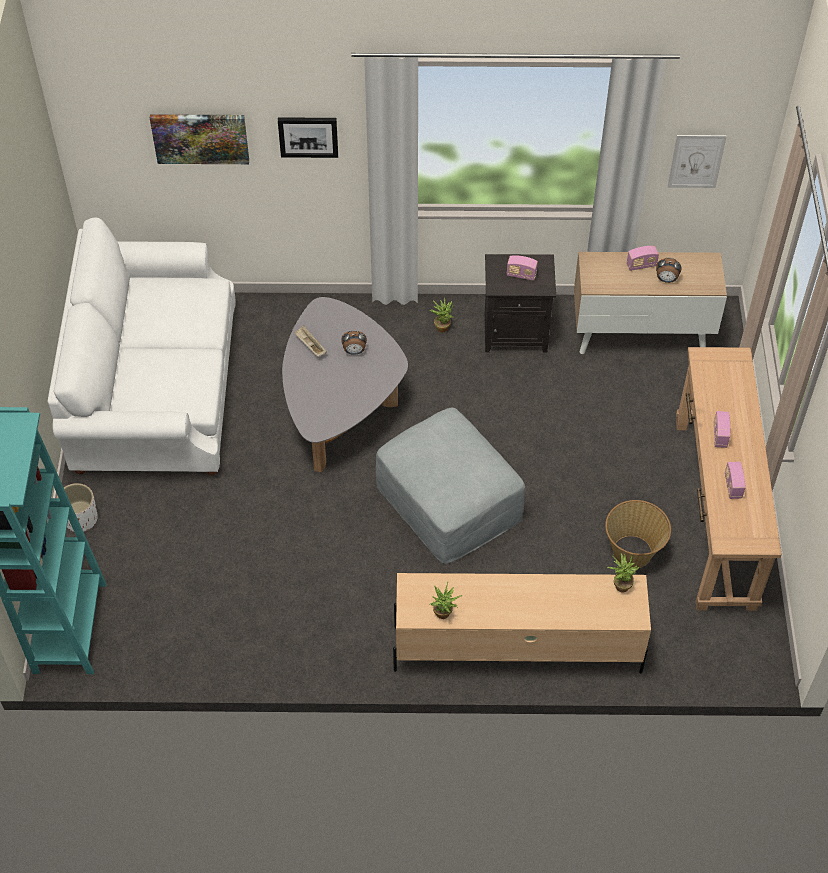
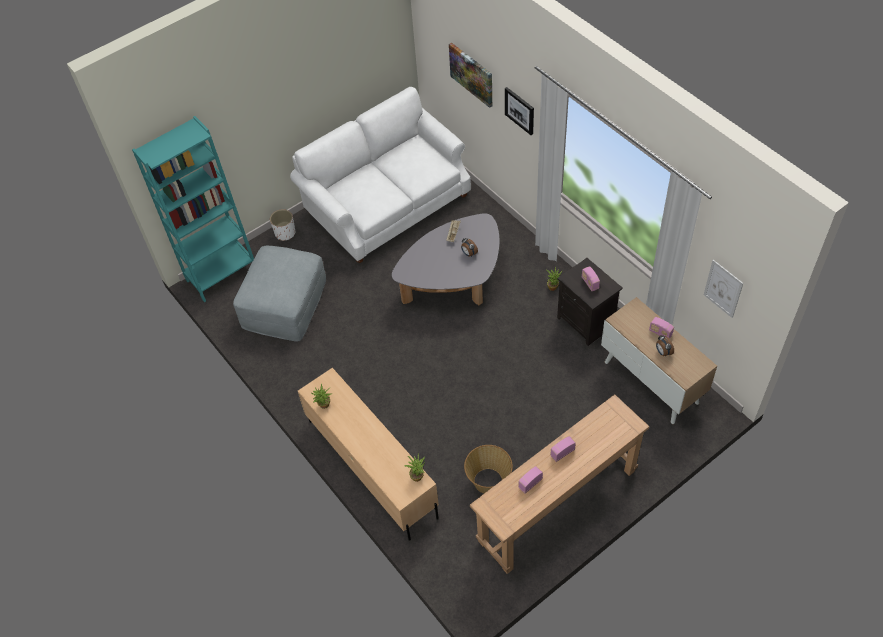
camera: 55 degrees right, 0 degrees up
(448, 501) = (438, 370): grey ottoman -> grey ottoman (284, 303)

